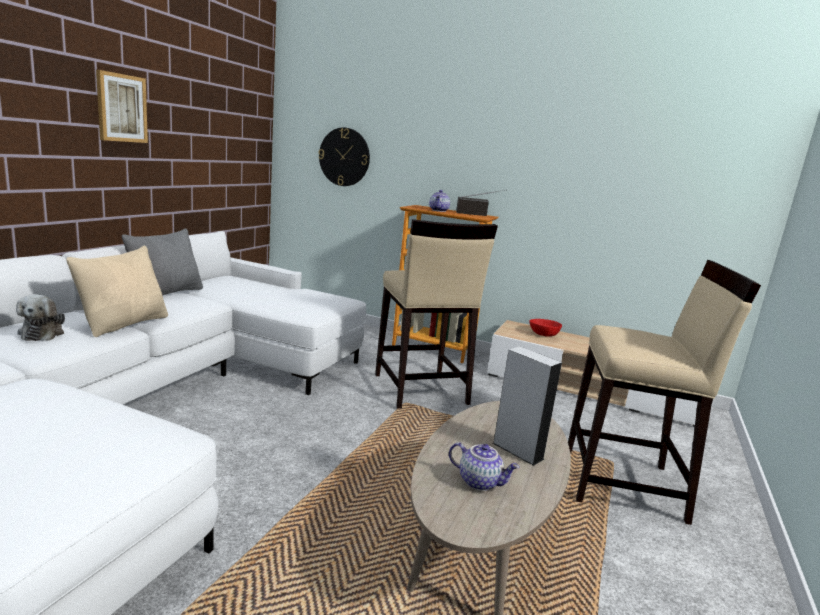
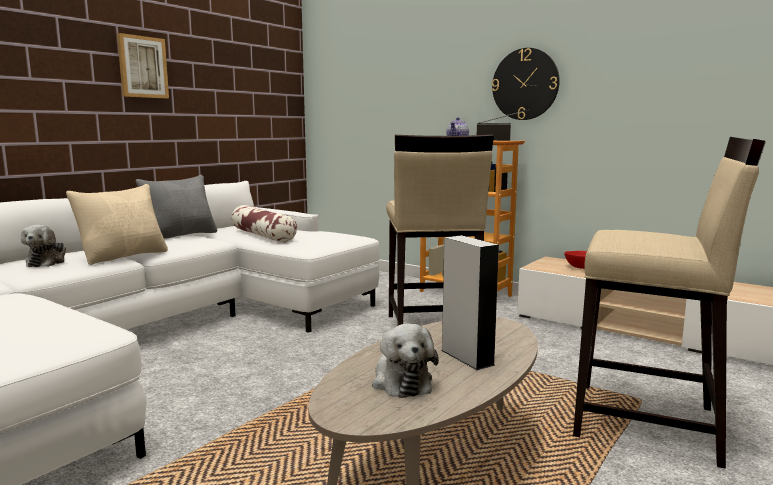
camera: 15 degrees right, 5 degrees down
(253, 294) = (263, 235): none -> pillow
(344, 157) = (368, 100): wall clock -> wall clock (525, 84)
(480, 482) = (401, 381): teapot -> plush toy

